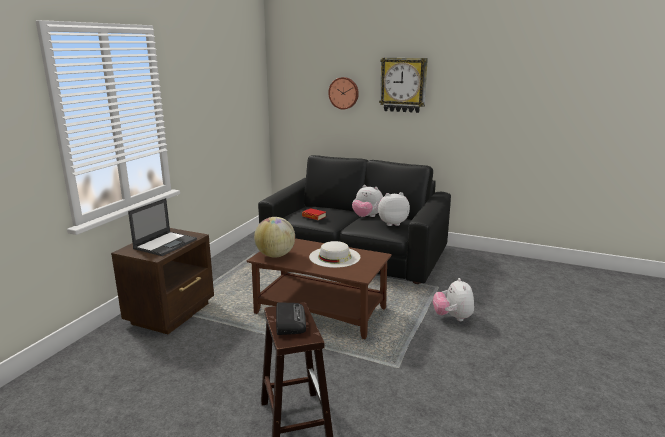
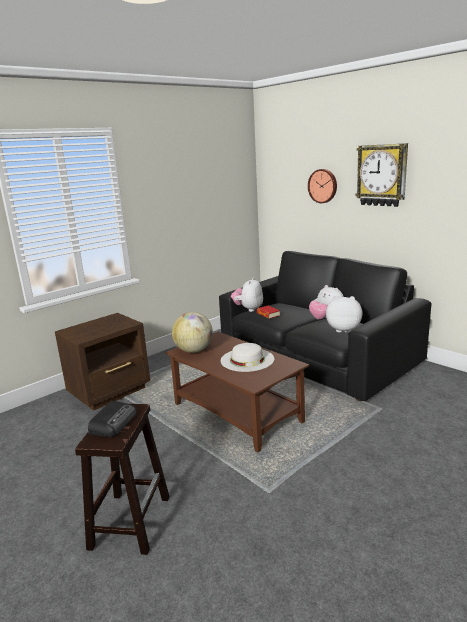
camera: 25 degrees right, 0 degrees up
(166, 244) = (101, 328): laptop -> none
(452, 317) = (373, 447): plush toy -> plush toy (248, 309)

